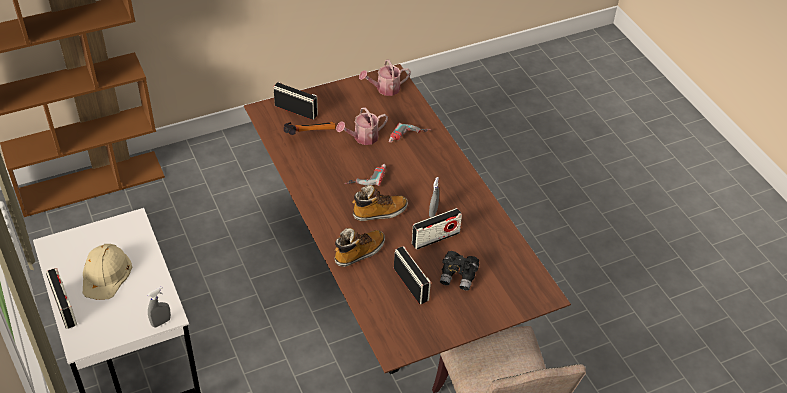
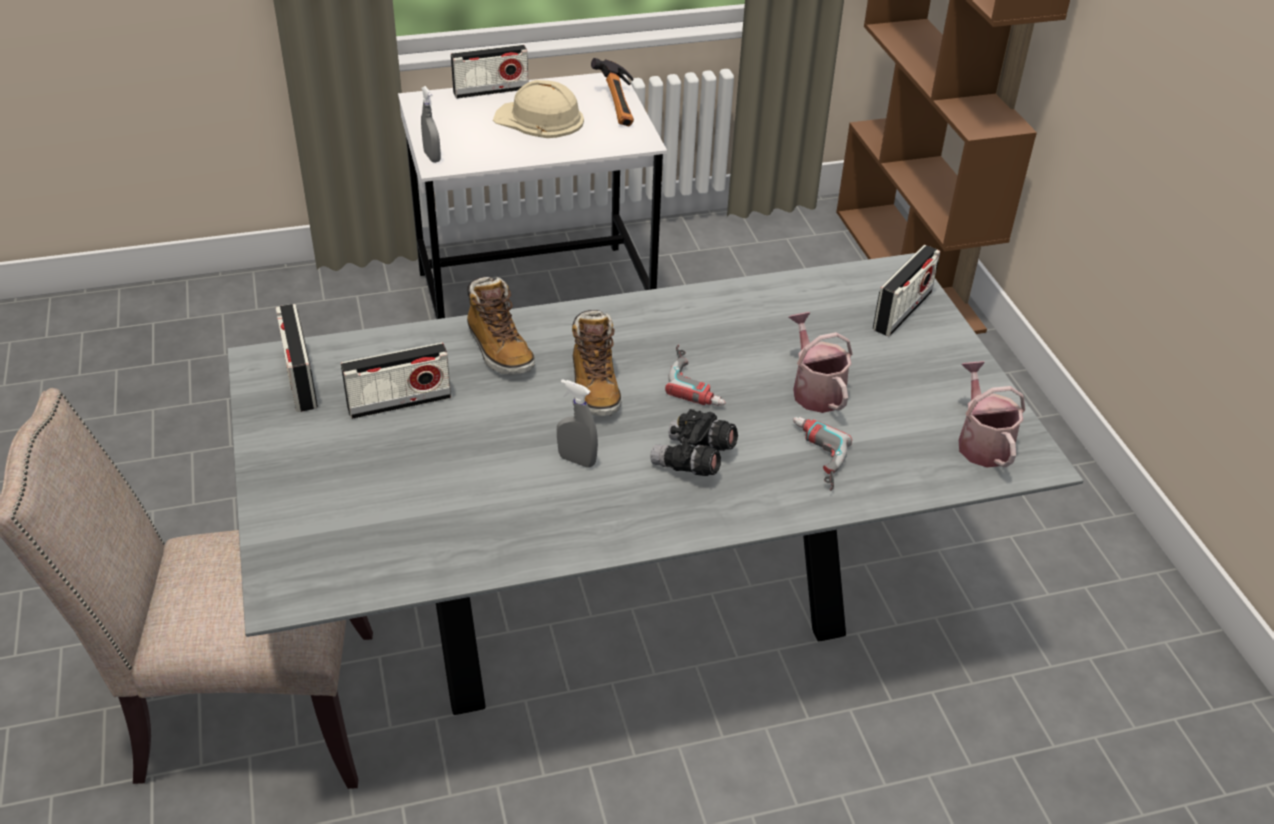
camera: 100 degrees right, 5 degrees down
(308, 132) = (835, 321): hammer -> hammer (621, 106)
(389, 286) = (630, 607): brown dining table -> grey dining table
(435, 238) = (504, 453): radio -> radio (300, 379)
(458, 276) = (393, 469): black binoculars -> black binoculars (693, 460)

